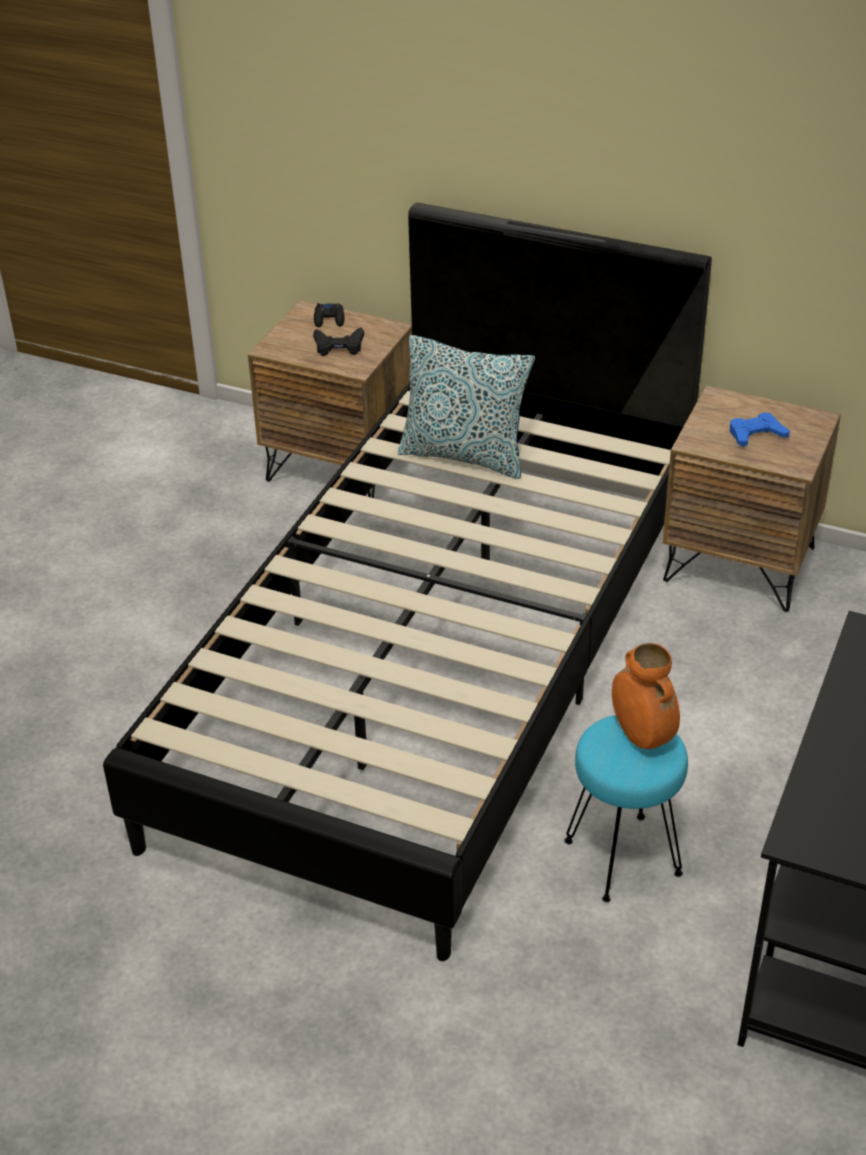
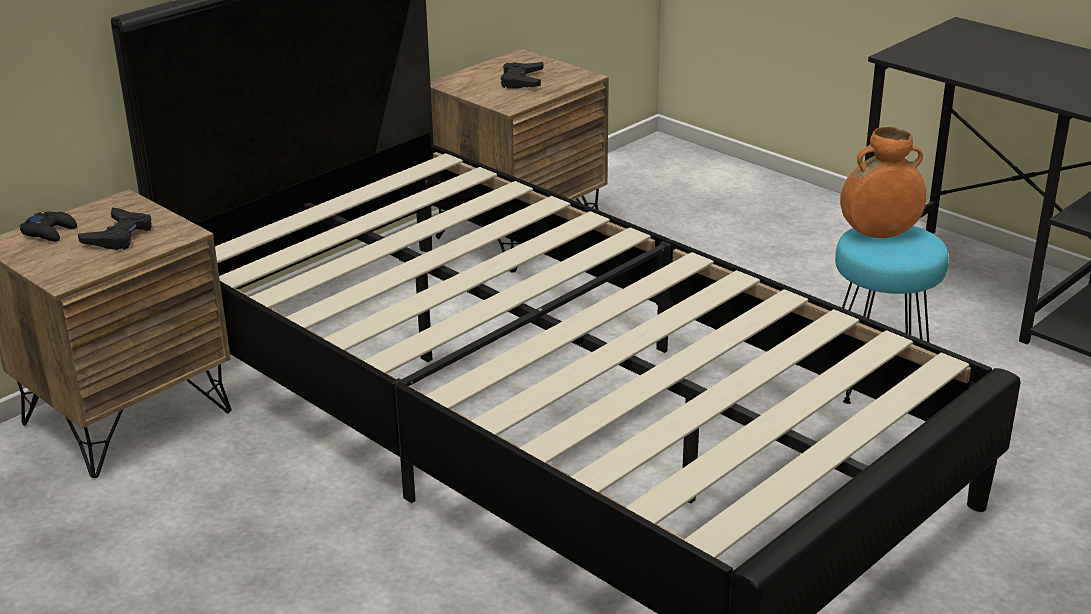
camera: 70 degrees left, 10 degrees down
(464, 456) = (346, 250): pillow -> none
(756, 434) = (522, 80): blue game controller -> black game controller

